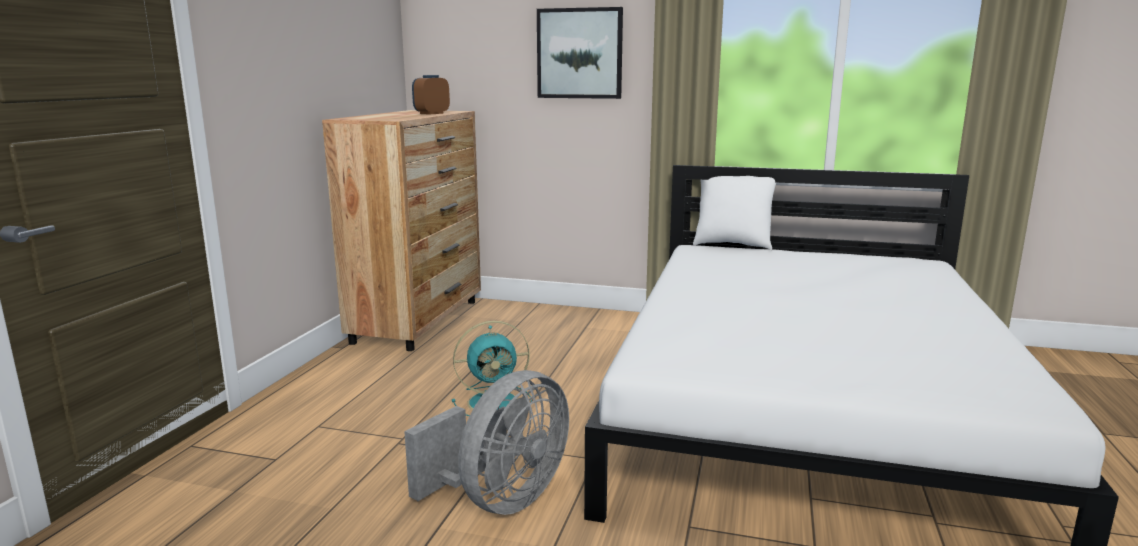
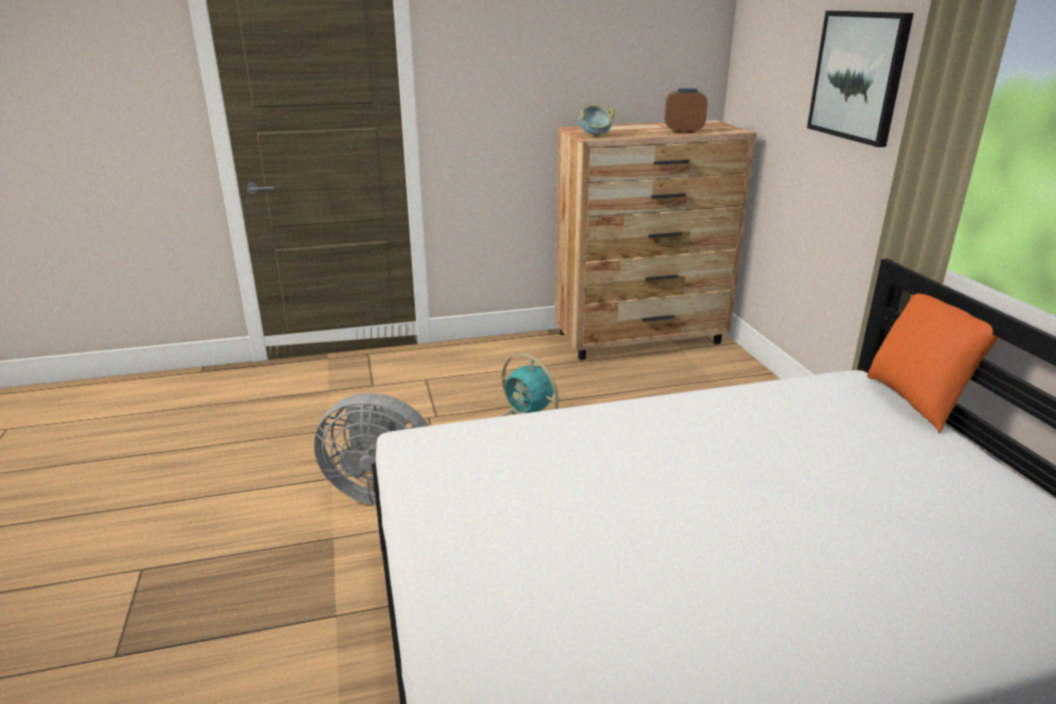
camera: 60 degrees right, 10 degrees up
(392, 119) = (594, 136): none -> bowl
(732, 245) = (916, 401): white pillow -> orange pillow

